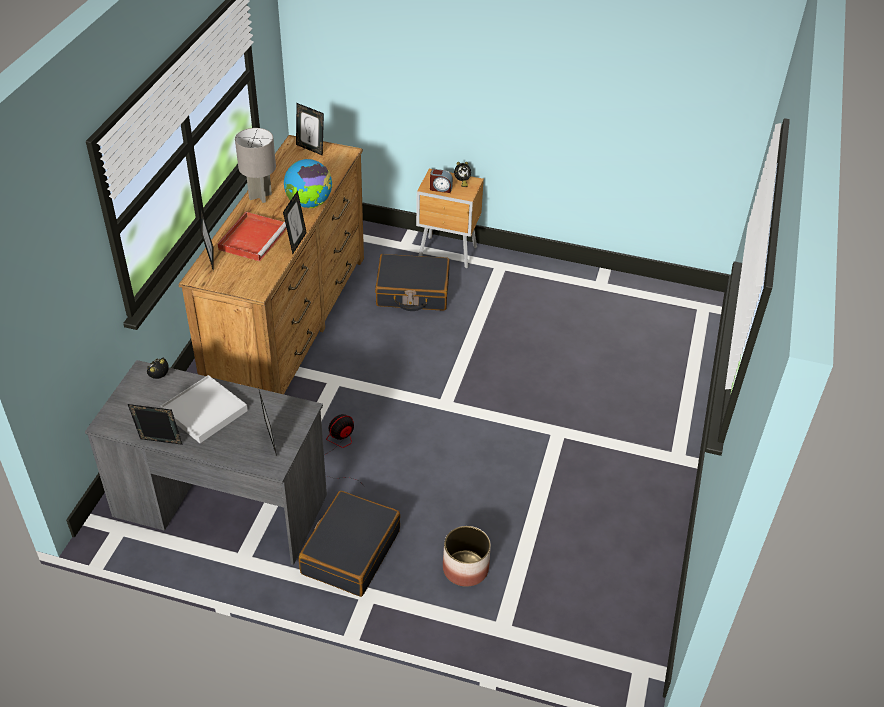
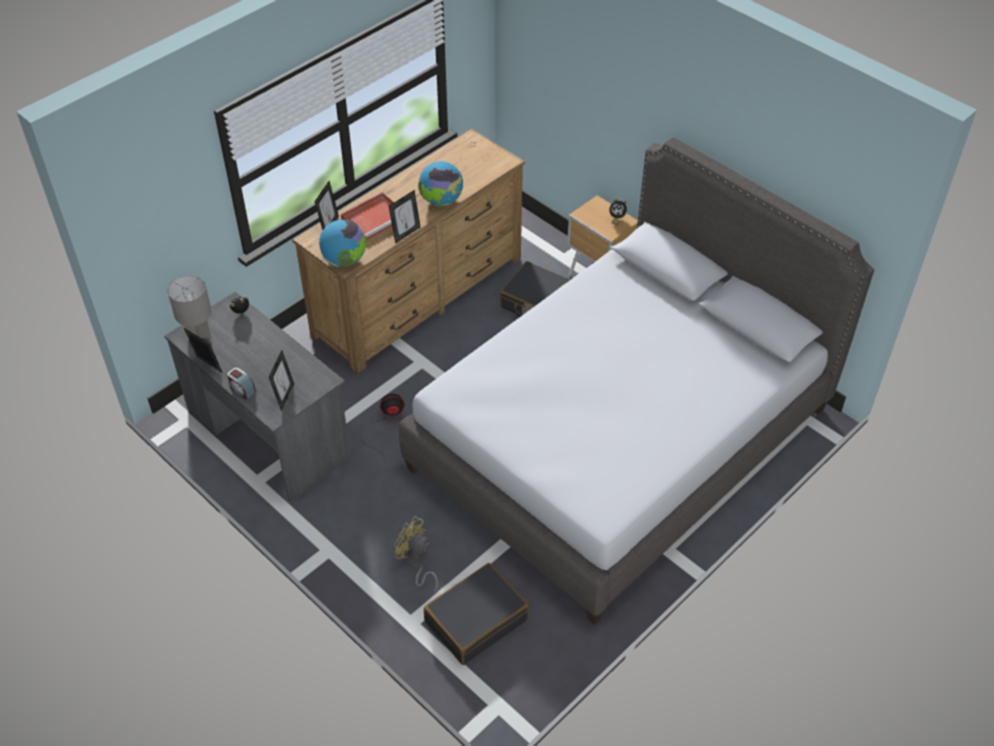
camera: 30 degrees right, 5 degrees up
(204, 411) = (255, 352): white tray -> none
(252, 285) = (345, 260): none -> globe
(260, 196) = (406, 181): grey table lamp -> grey table lamp (198, 337)
(310, 148) = (480, 148): picture frame -> none
(350, 552) = (338, 510): black suitcase -> black suitcase (476, 620)
(440, 188) = (592, 218): alarm clock -> alarm clock (242, 390)
(465, 568) = (416, 563): planter -> yellow fan
(567, 380) = (619, 438): none -> grey bed

